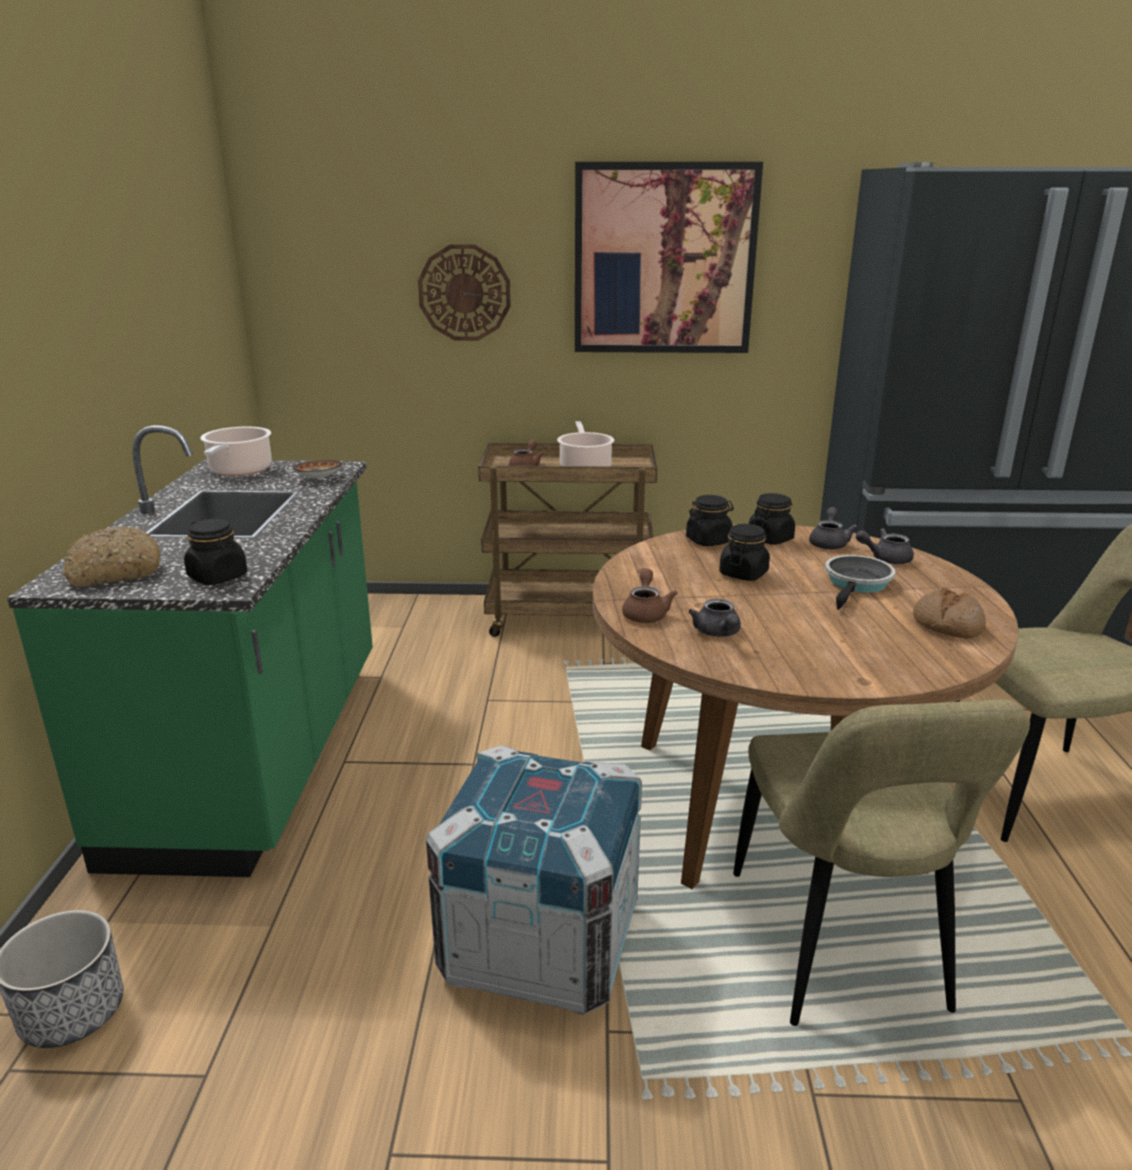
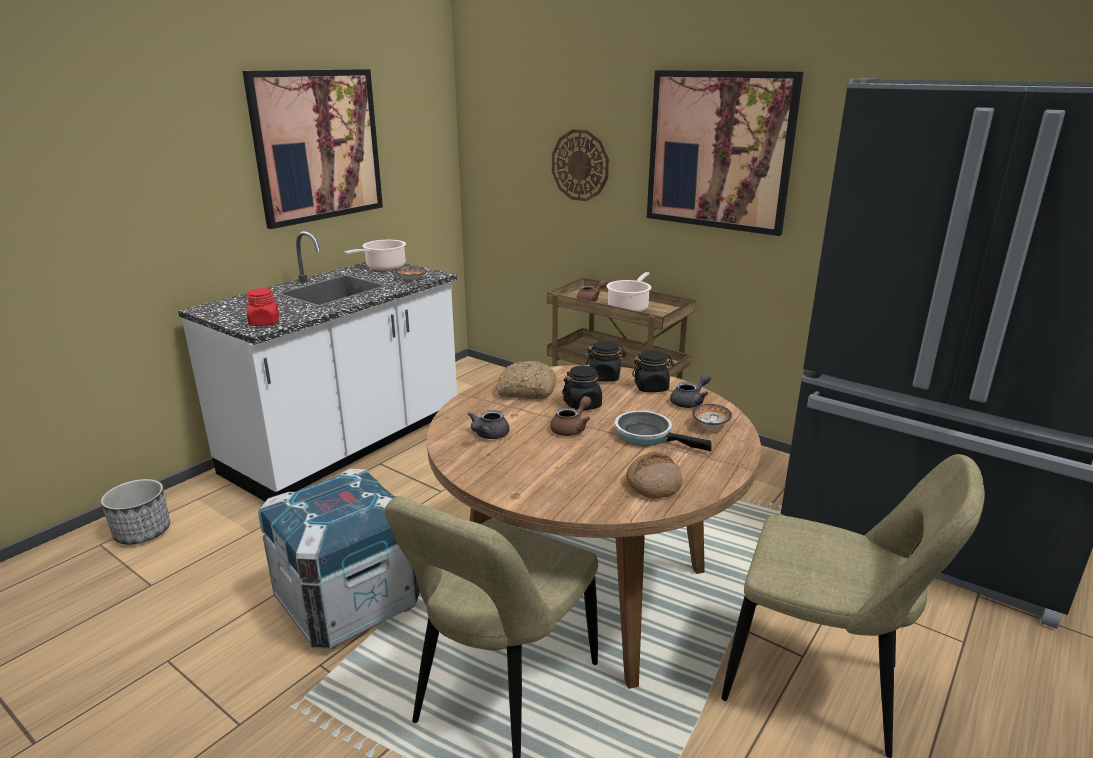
camera: 35 degrees right, 0 degrees up
(114, 572) = (233, 309): bread -> bread (526, 390)
(115, 284) = (317, 146): none -> picture
(218, 577) = (264, 322): black jar -> red jar
(260, 754) = (347, 444): green counter -> white counter
(645, 613) = (472, 409): brown teapot -> brown teapot (571, 428)
(857, 584) = (648, 436): frying pan -> frying pan turned 120 degrees counterclockwise
(885, 559) = (709, 425): grey teapot -> bowl

